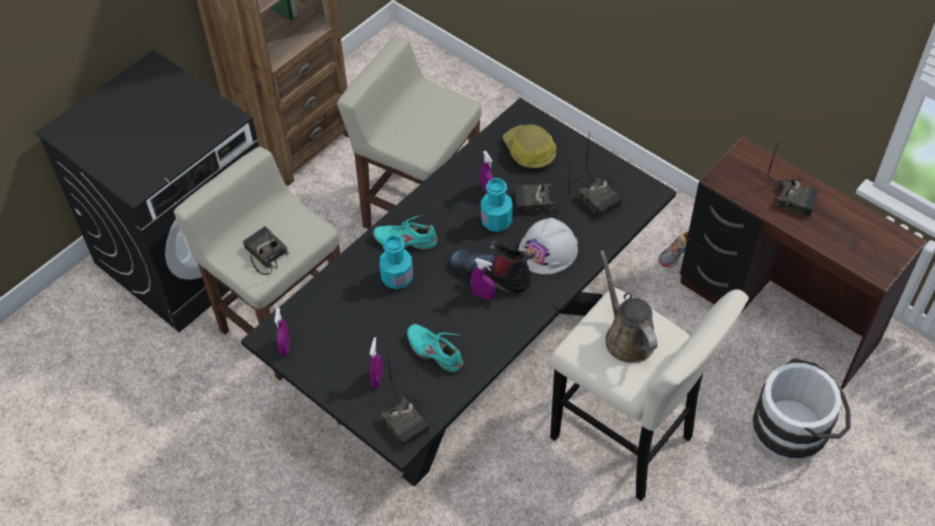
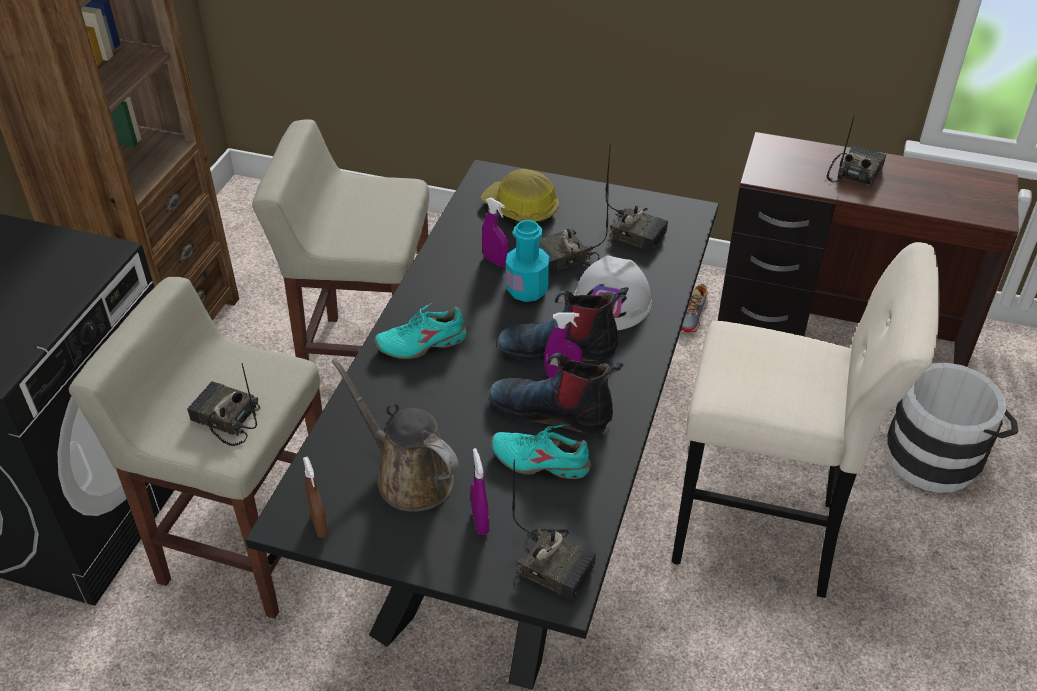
camera: 25 degrees left, 10 degrees down
(285, 347) = (320, 525): purple spray bottle -> brown spray bottle
(397, 278) = (435, 389): turquoise bottle -> none
(462, 319) = (553, 410): none -> boot
(627, 337) = (771, 367): brown watering can -> brown watering can (409, 476)
(794, 198) = (854, 173): radio -> radio turned 60 degrees counterclockwise

